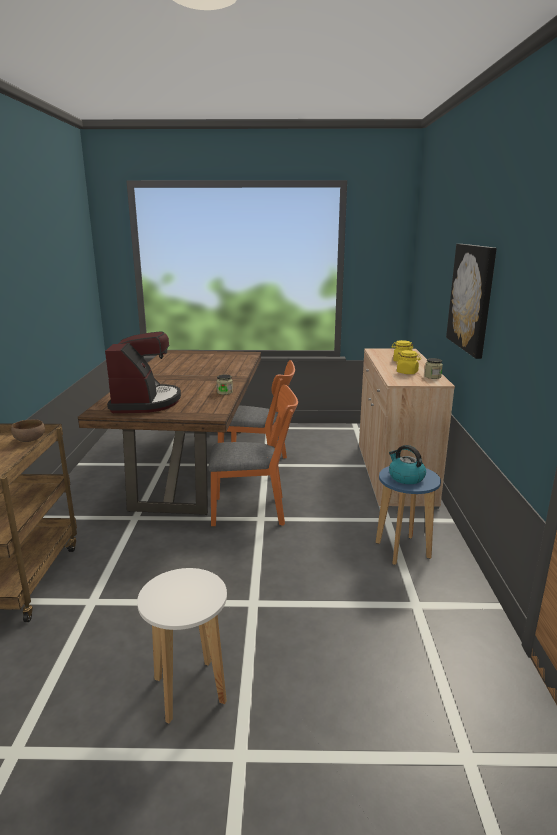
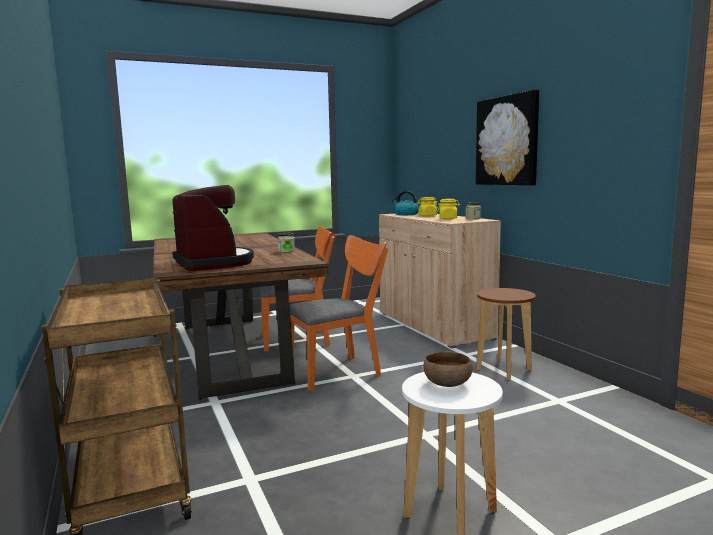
camera: 25 degrees left, 10 degrees down
(30, 440) = (125, 297): brown bowl -> brown bowl (447, 383)
(403, 550) = (503, 370): blue stool -> brown stool
(405, 477) = (504, 294): kettle -> kettle (406, 214)

